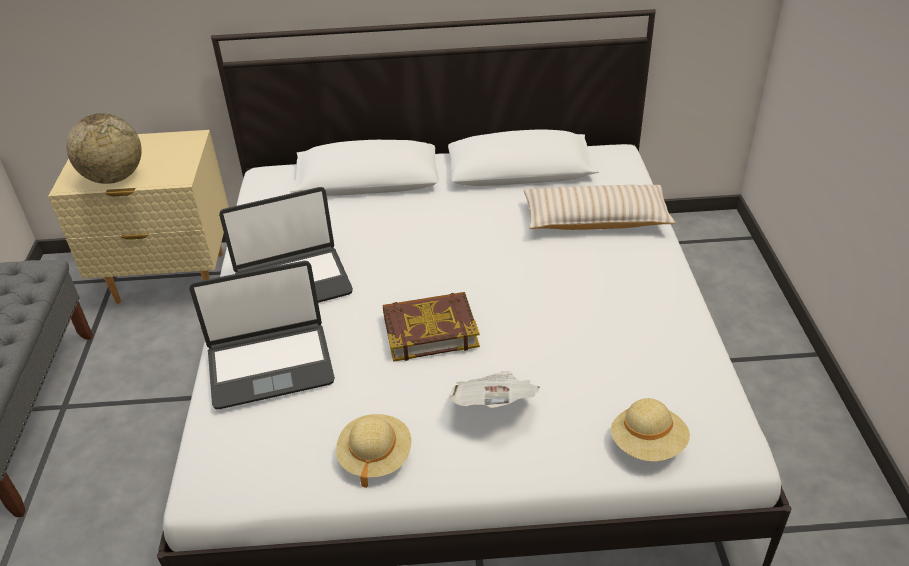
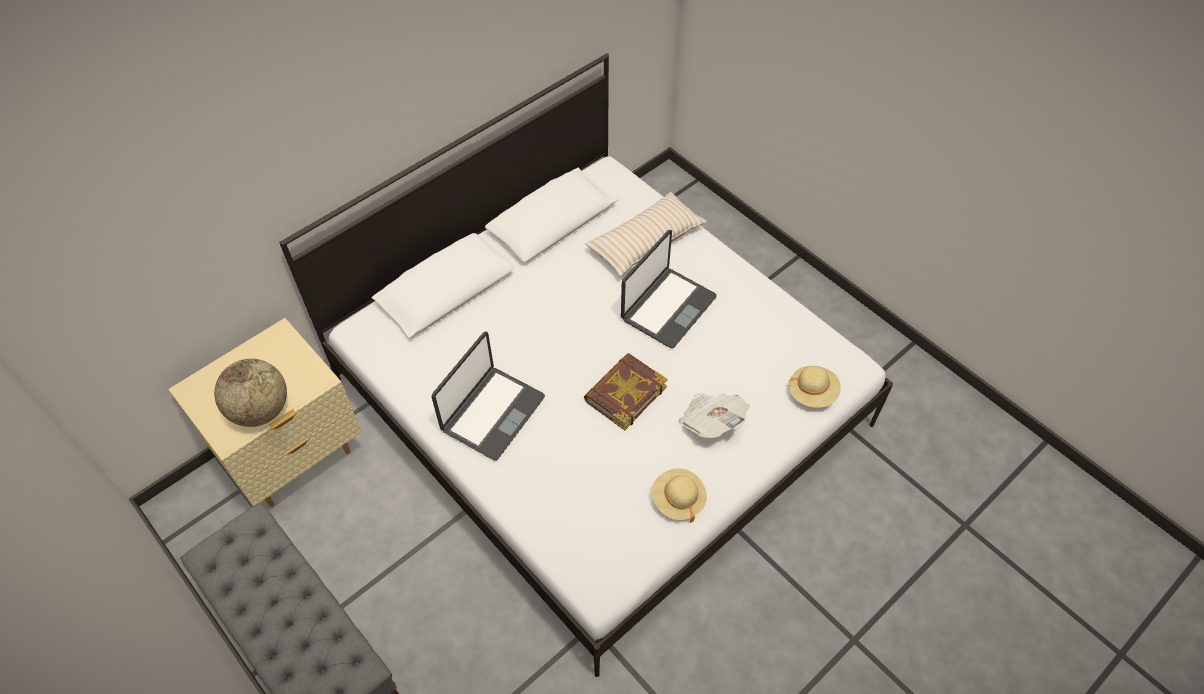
camera: 40 degrees left, 15 degrees up
(270, 365) = (550, 484): laptop -> laptop (667, 308)

